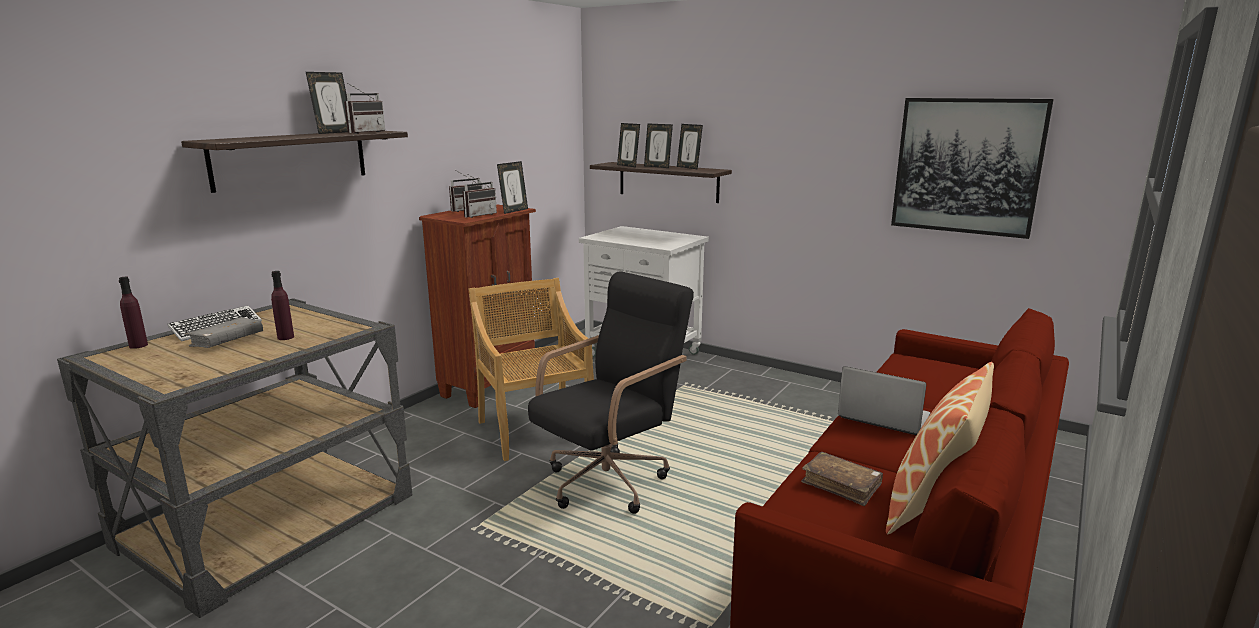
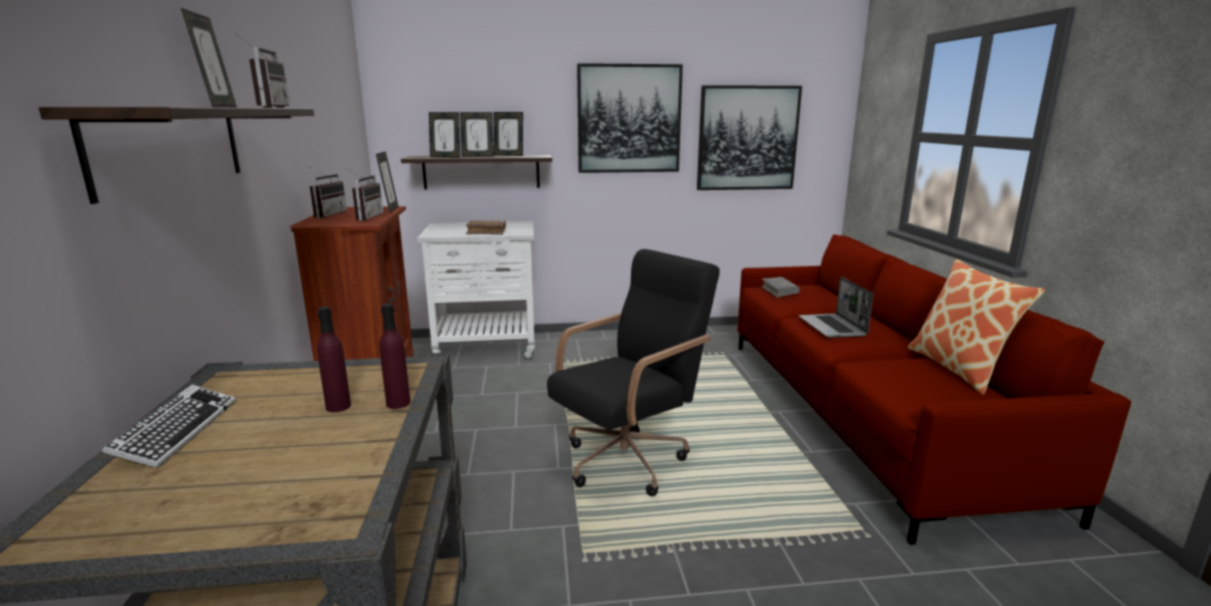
camera: 40 degrees left, 0 degrees up
(138, 345) = (81, 503): purple bottle -> purple bottle (398, 403)
(227, 341) = (251, 440): grey book -> grey book (779, 291)
(534, 430) = (492, 446): beige chair -> none
(611, 481) = (630, 460): black office chair -> black office chair turned 45 degrees clockwise
(816, 135) = (629, 119): none -> picture
(841, 485) = (906, 376): brown book -> brown book (486, 232)
(882, 417) = (833, 327): laptop -> laptop turned 90 degrees counterclockwise

